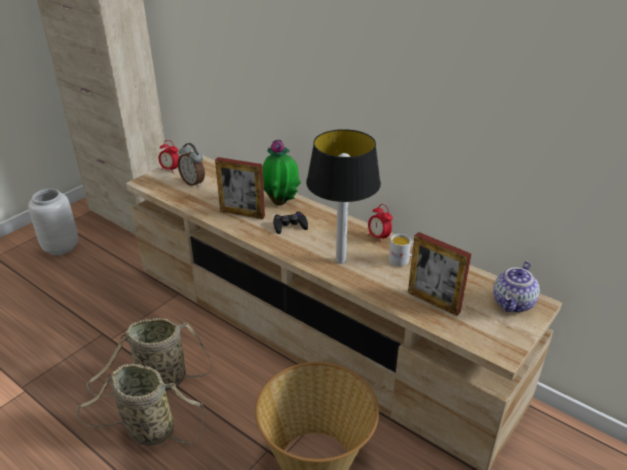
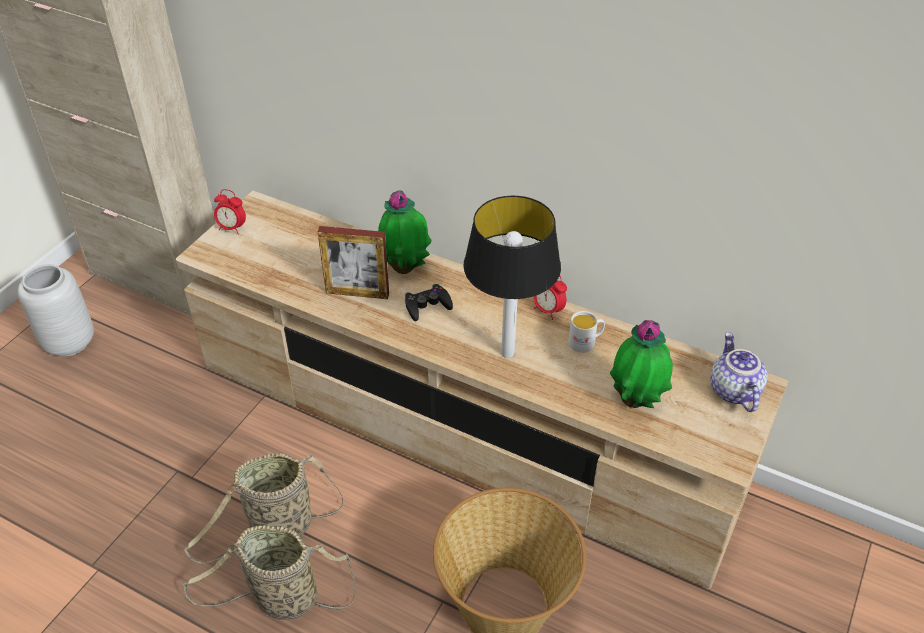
camera: 10 degrees left, 10 degrees up
(193, 183) = (273, 248): alarm clock -> none
(433, 302) = (636, 400): picture frame -> potted plant
(514, 304) = (732, 390): teapot -> teapot turned 150 degrees clockwise

